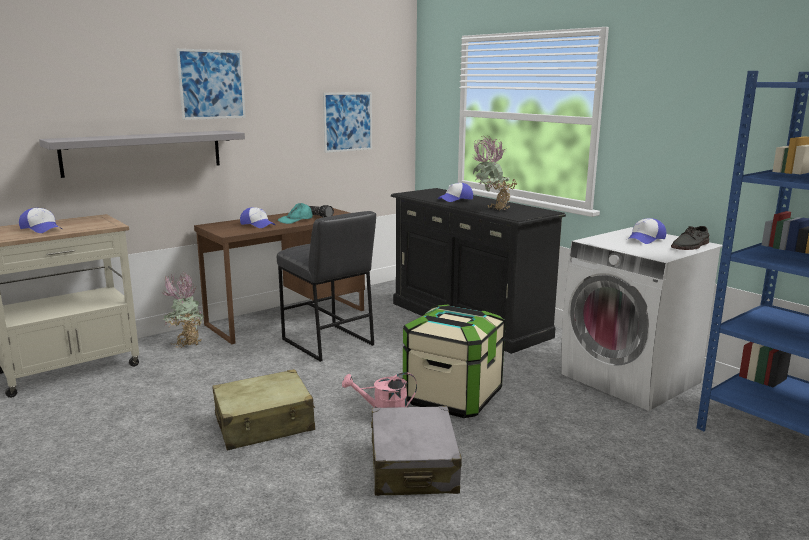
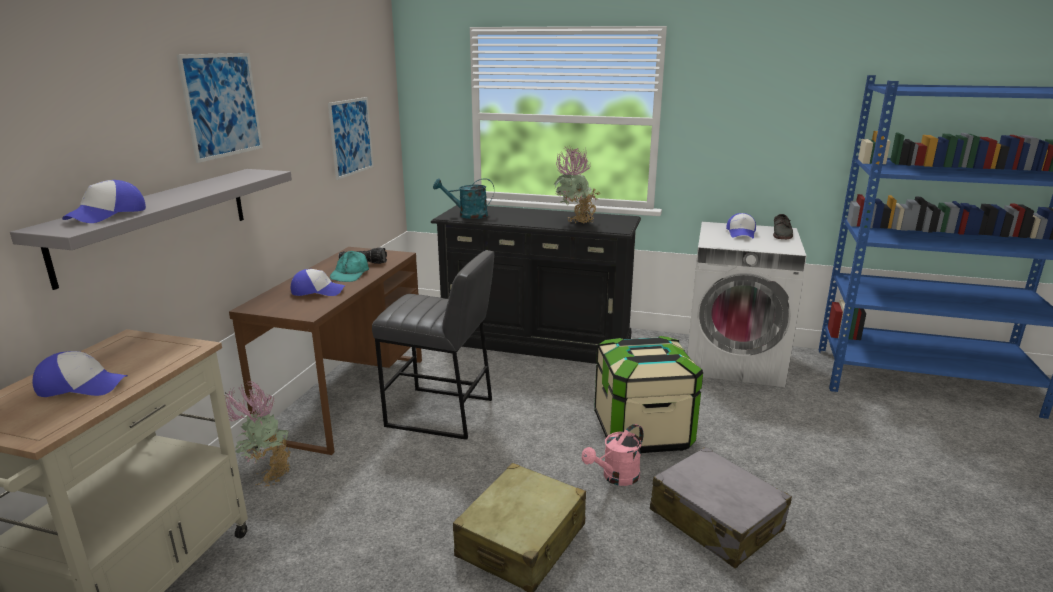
camera: 35 degrees left, 5 degrees up
(422, 194) = (467, 215): none -> turquoise watering can
(456, 199) = (514, 216): cap -> cap (108, 215)

